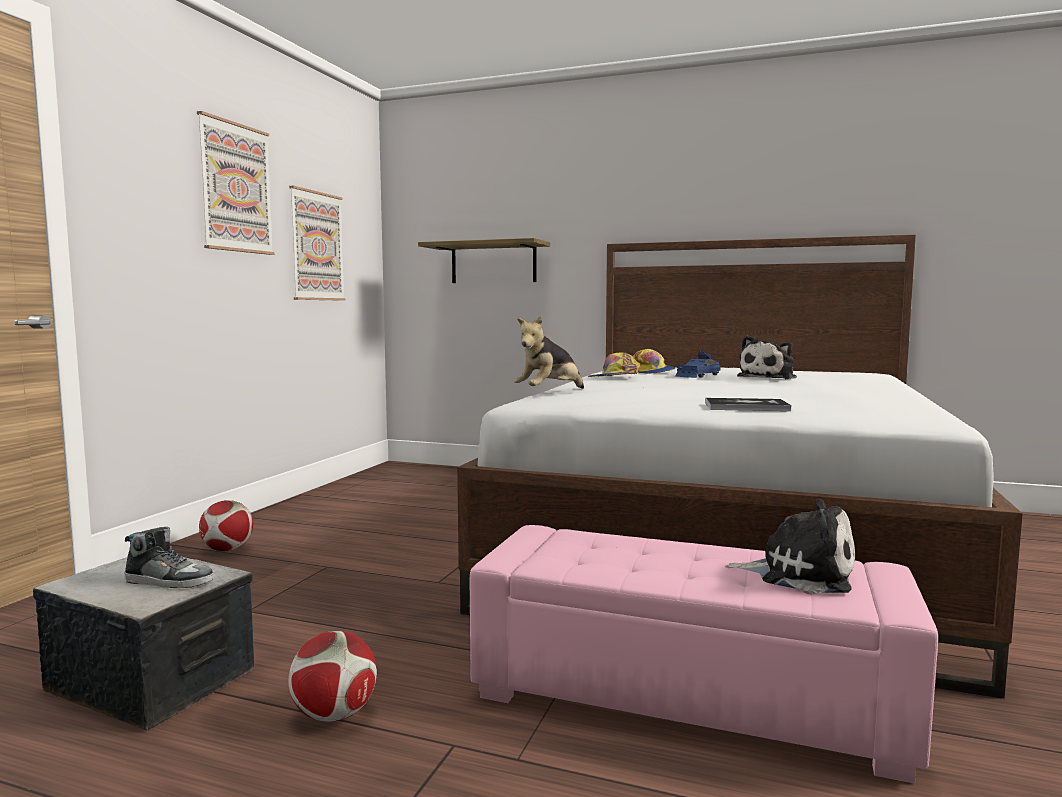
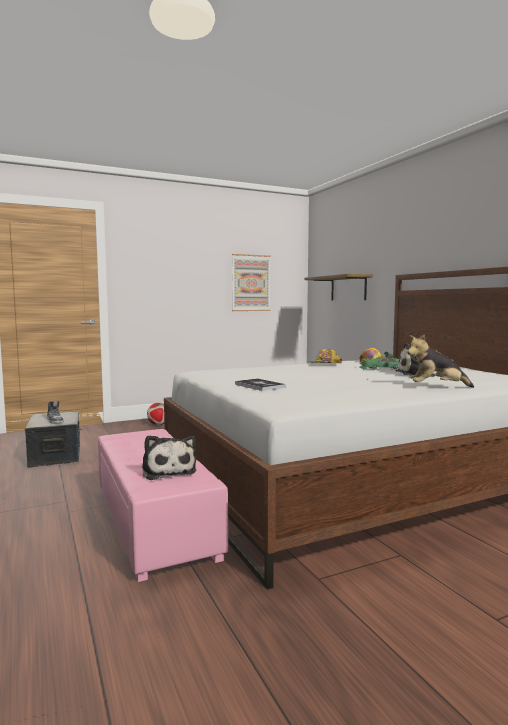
camera: 45 degrees right, 0 degrees up
(236, 188) = (196, 259): picture -> none
(334, 715) = (64, 481): football -> none
(549, 393) = (236, 368): plush toy -> plush toy (437, 388)
(697, 376) = (380, 368): blue toy car -> green toy car

